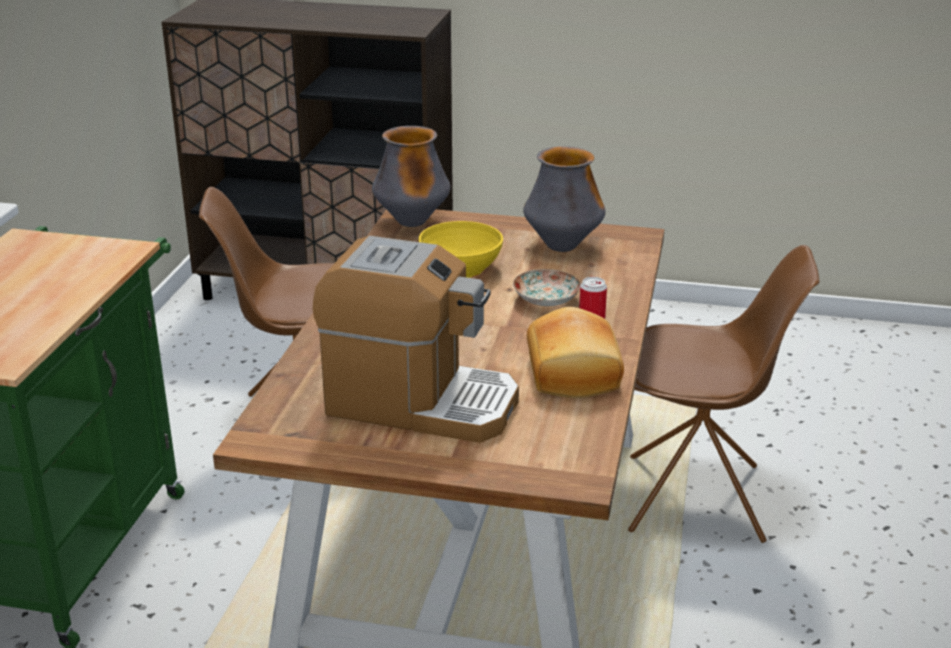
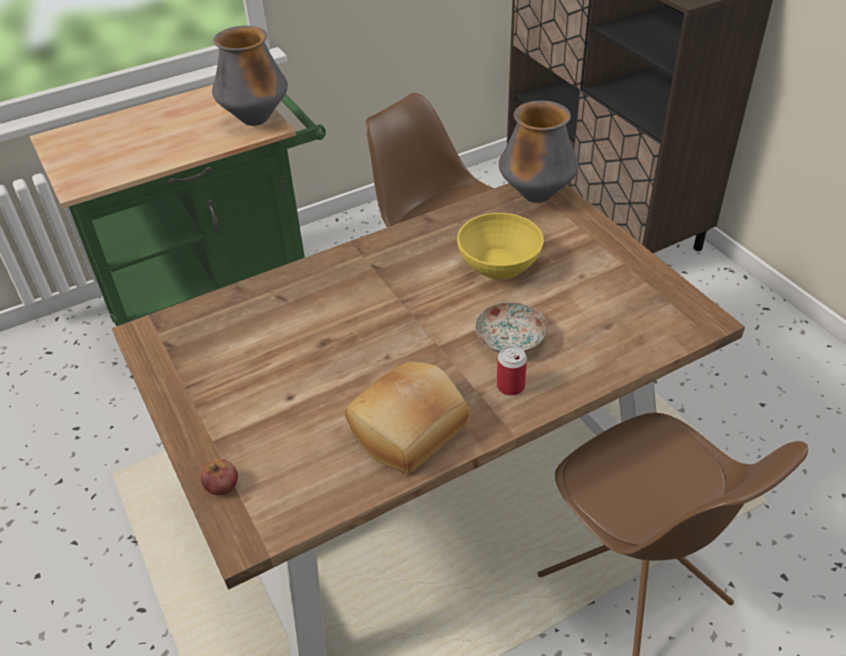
camera: 50 degrees right, 15 degrees up
(420, 402) = (271, 376): coffee machine -> none
(508, 469) = (221, 485): none -> apple
(562, 246) = (615, 291): vase -> vase (256, 120)

